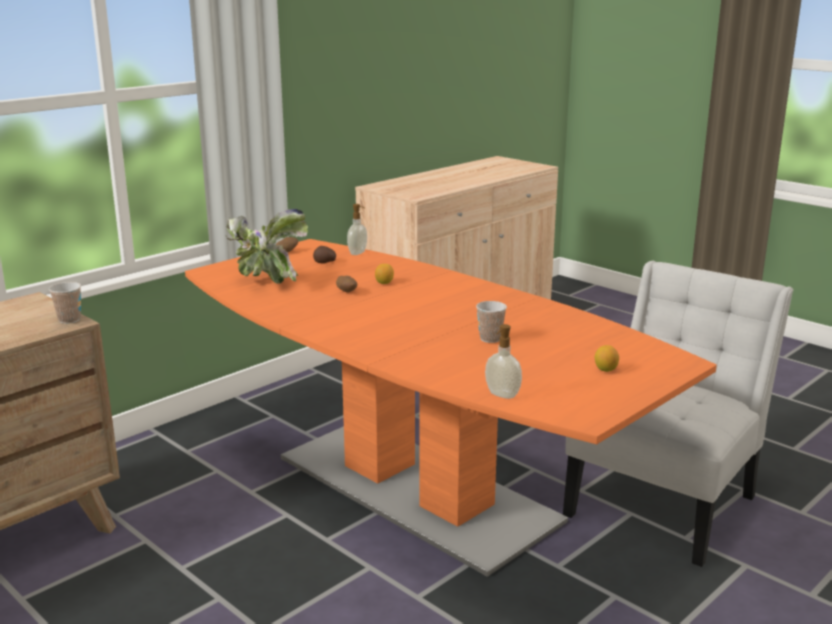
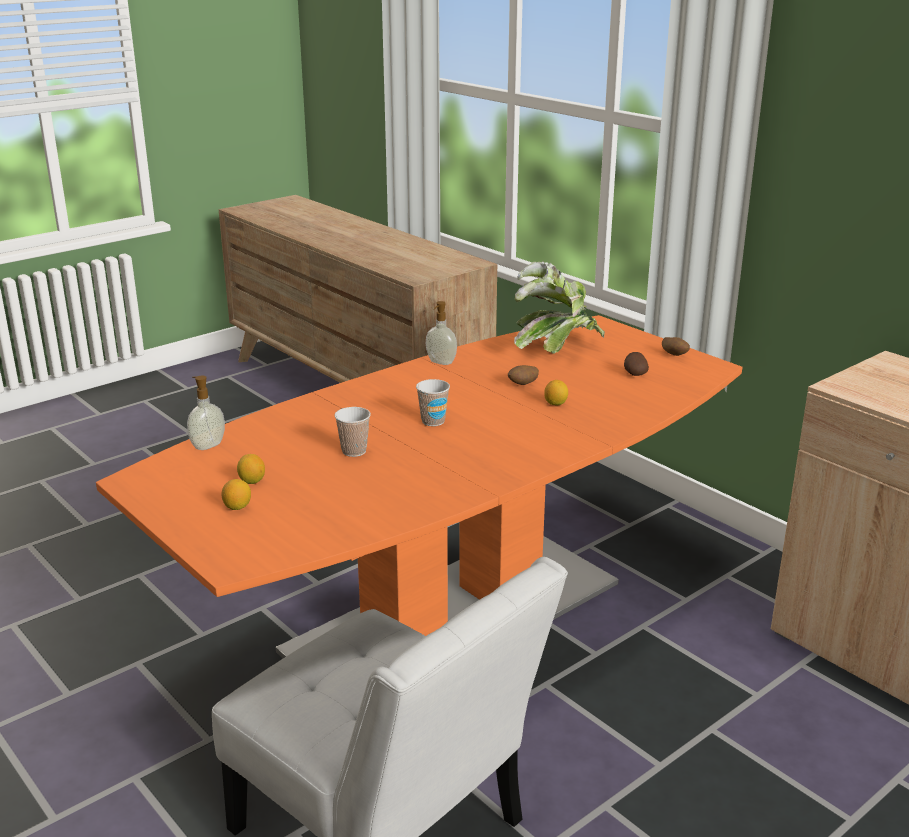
camera: 95 degrees right, 5 degrees up
(69, 320) = (422, 277): cup -> cup (433, 421)
(358, 253) = (679, 392): soap dispenser -> soap dispenser (440, 362)
(560, 369) = (251, 481): none -> lemon

